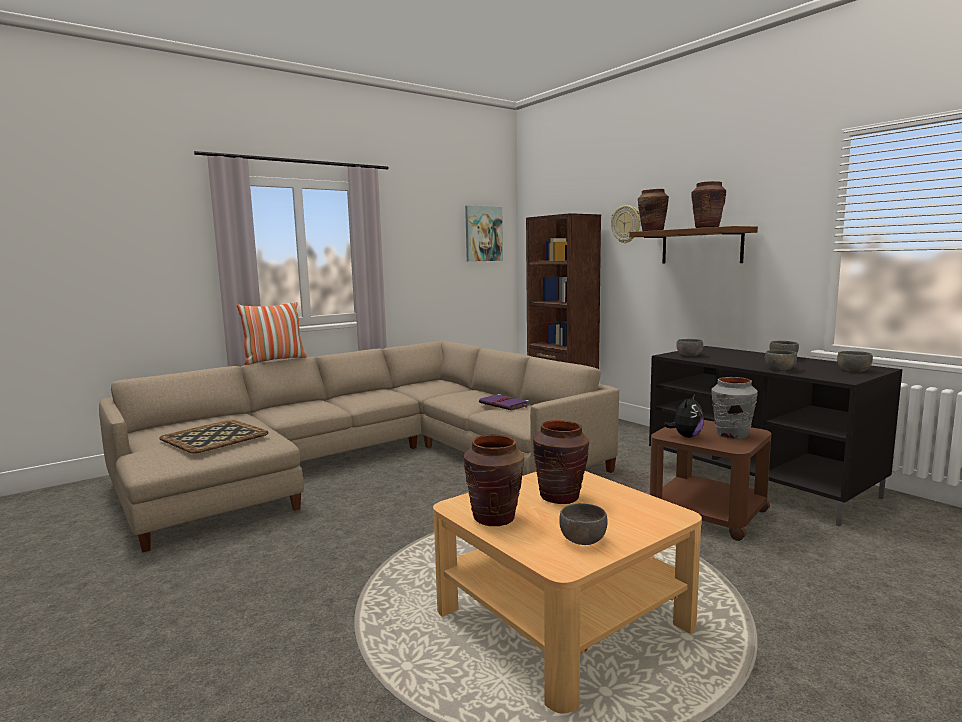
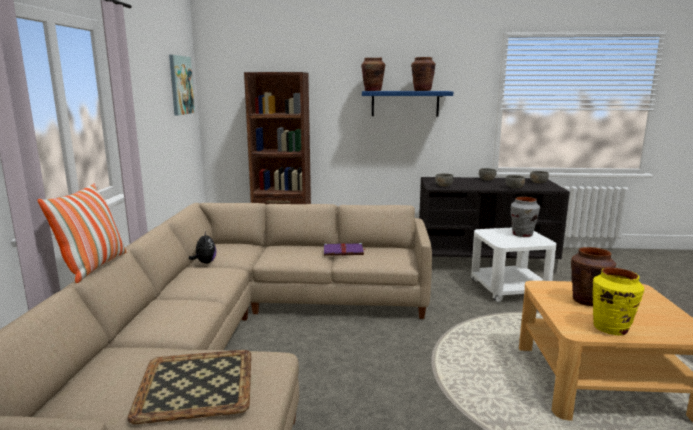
camera: 50 degrees left, 5 degrees up
(494, 518) = (611, 328): brown vase -> yellow vase
(582, 540) = (663, 318): grey bowl -> none
(626, 224) = (334, 83): wall clock -> none
(686, 436) = (511, 242): plush toy -> plush toy (205, 262)
(701, 246) = (405, 103): brown shelf -> blue shelf
(707, 513) = (508, 289): brown side table -> white side table

